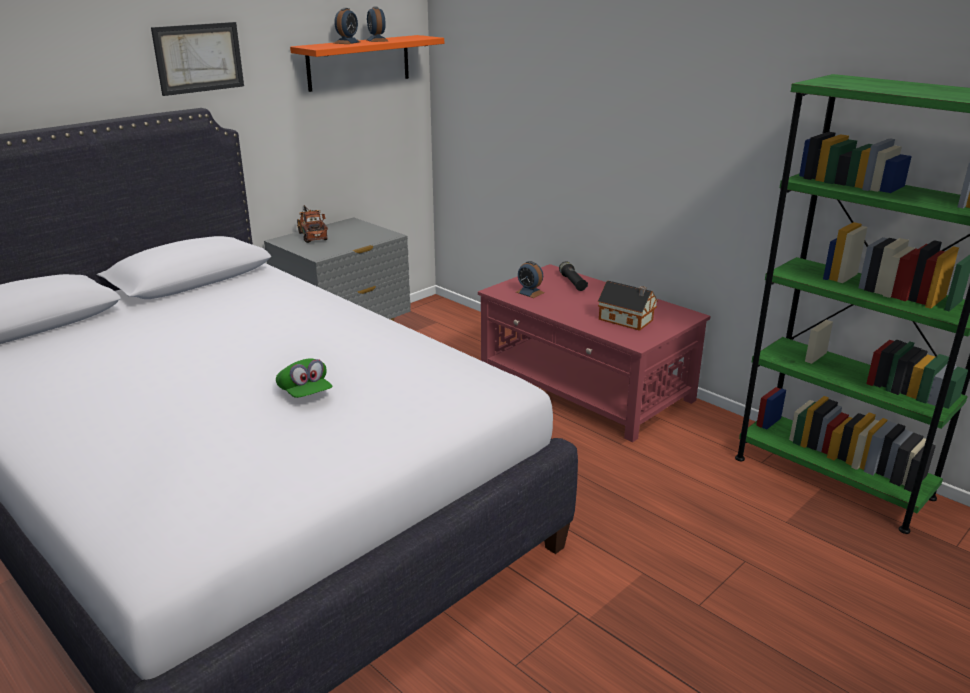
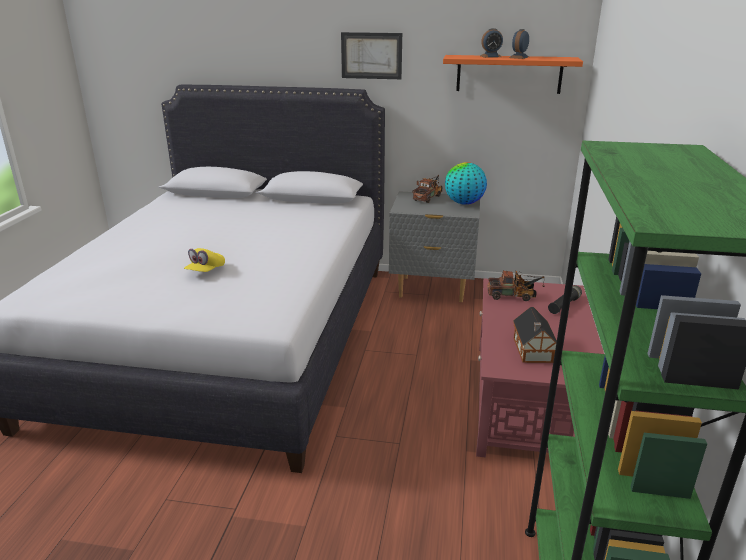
camera: 55 degrees right, 0 degrees up
(305, 393) = (205, 271): green cap -> yellow cap
(359, 228) = (464, 203): none -> globe
(530, 292) = (514, 296): alarm clock -> toy truck

